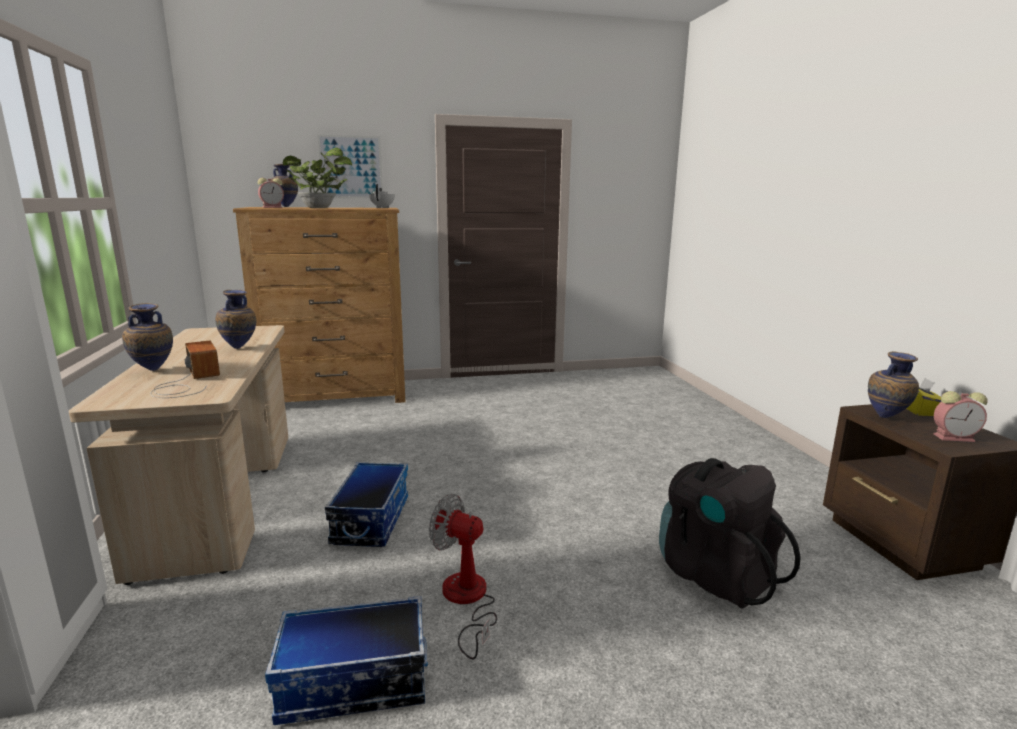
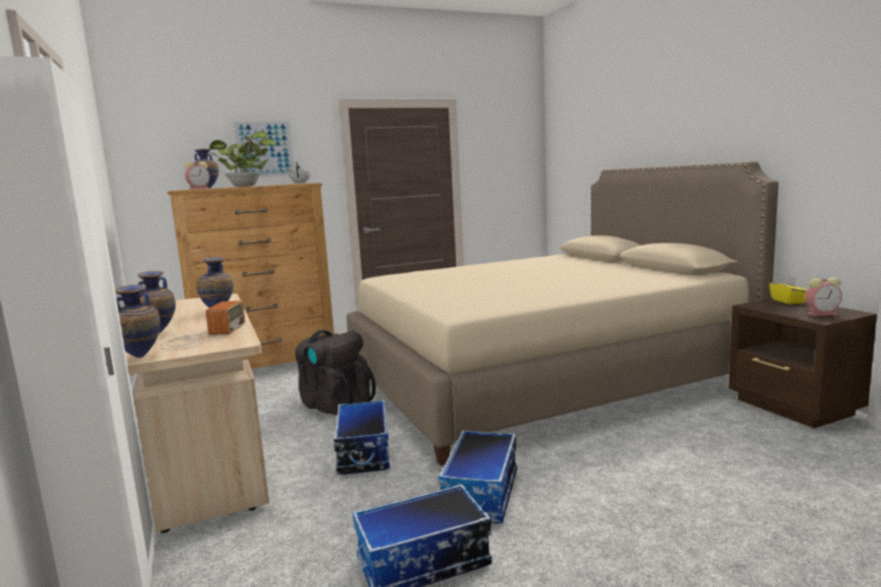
camera: 10 degrees left, 5 degrees down
(187, 382) = (202, 337): radio -> radio turned 45 degrees clockwise
(466, 600) = (483, 494): fan -> storage box
(610, 453) = (542, 377): none -> beige bed
(715, 574) = (668, 446): black backpack -> black backpack (335, 405)
(886, 419) = (769, 308): vase -> vase (140, 358)

